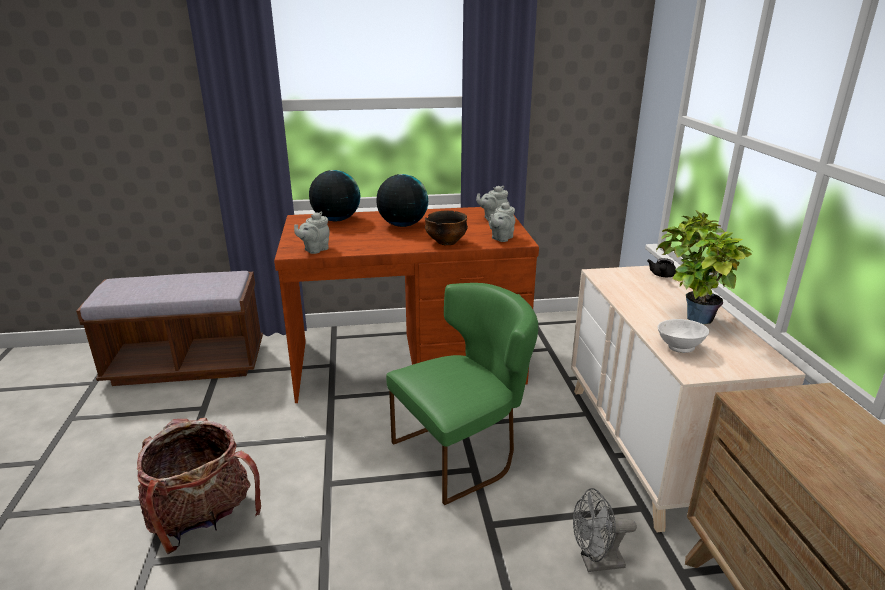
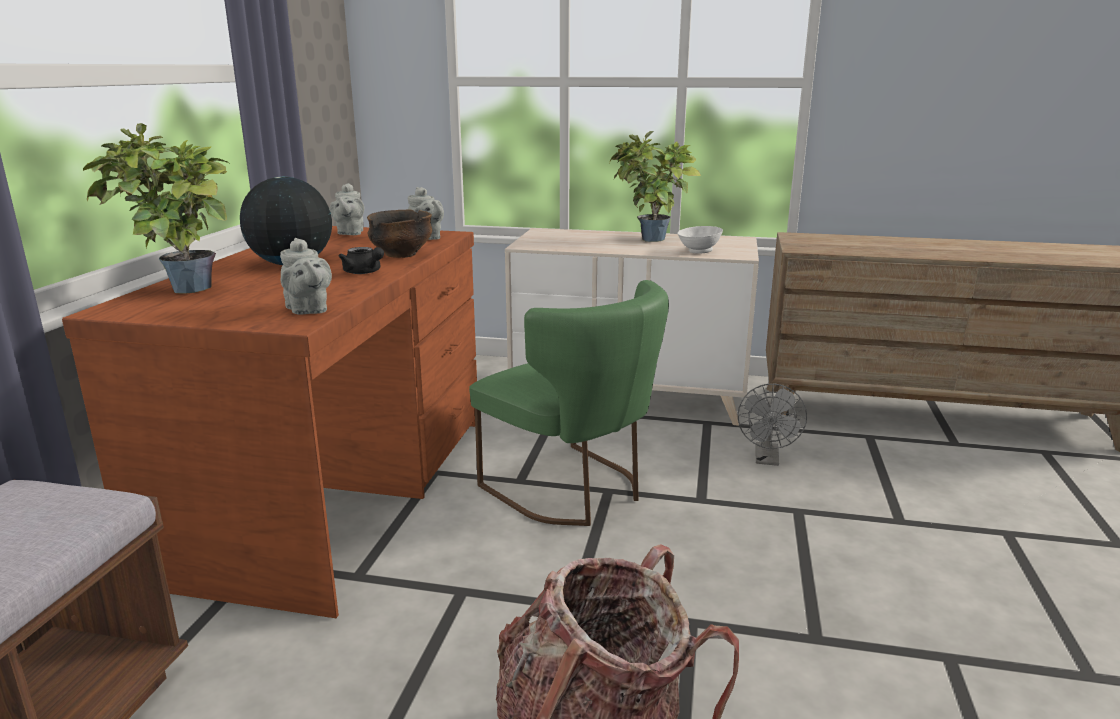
camera: 70 degrees left, 5 degrees down
(336, 220) = (180, 291): globe -> potted plant
(463, 452) = (573, 490): green chair -> green chair turned 150 degrees clockwise
(661, 275) = (554, 233): black teapot -> black teapot (364, 272)

